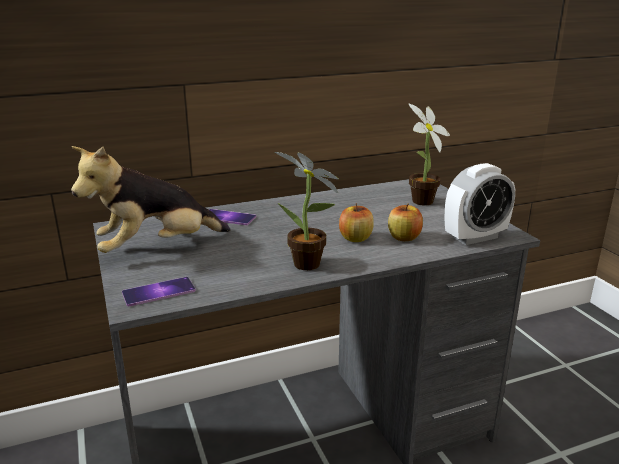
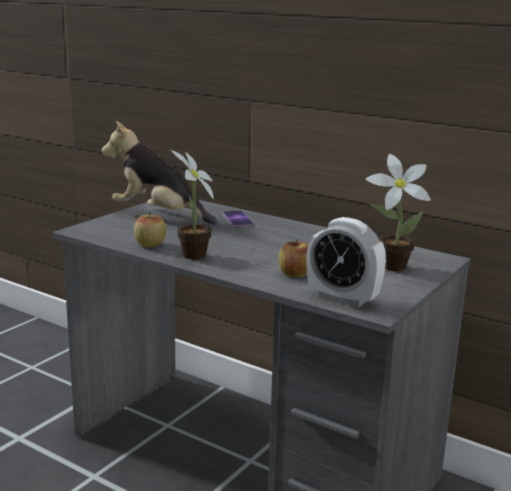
camera: 55 degrees right, 5 degrees down
(159, 291) = (101, 231): phone -> none
(355, 238) = (265, 259): apple -> apple (150, 244)

